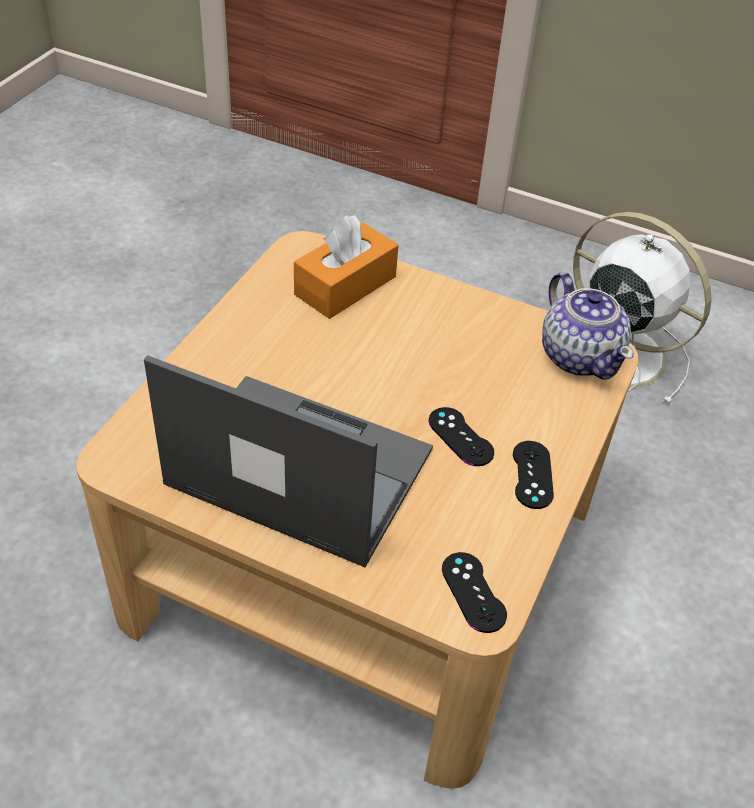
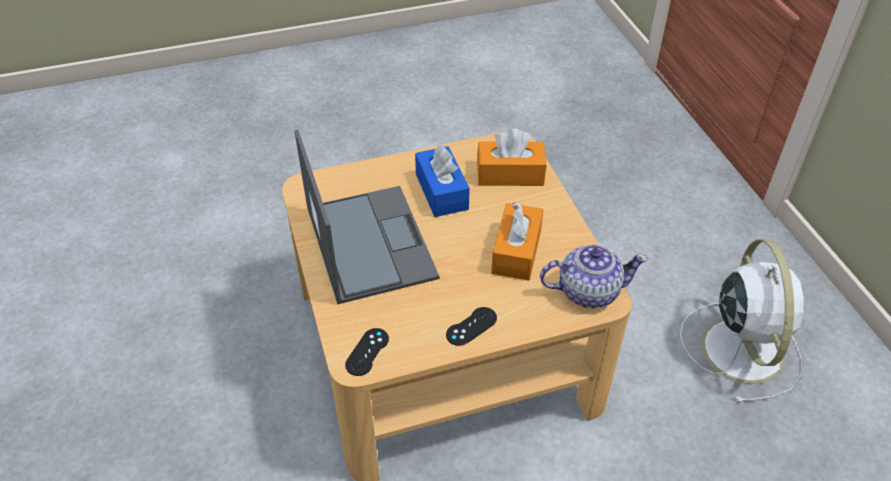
camera: 50 degrees right, 0 degrees up
(299, 352) = (441, 192): none -> blue tissue box
(460, 437) = (462, 283): black game controller -> none
(464, 363) = (516, 251): none -> orange tissue box
(579, 356) = (587, 291): teapot -> teapot turned 120 degrees counterclockwise

